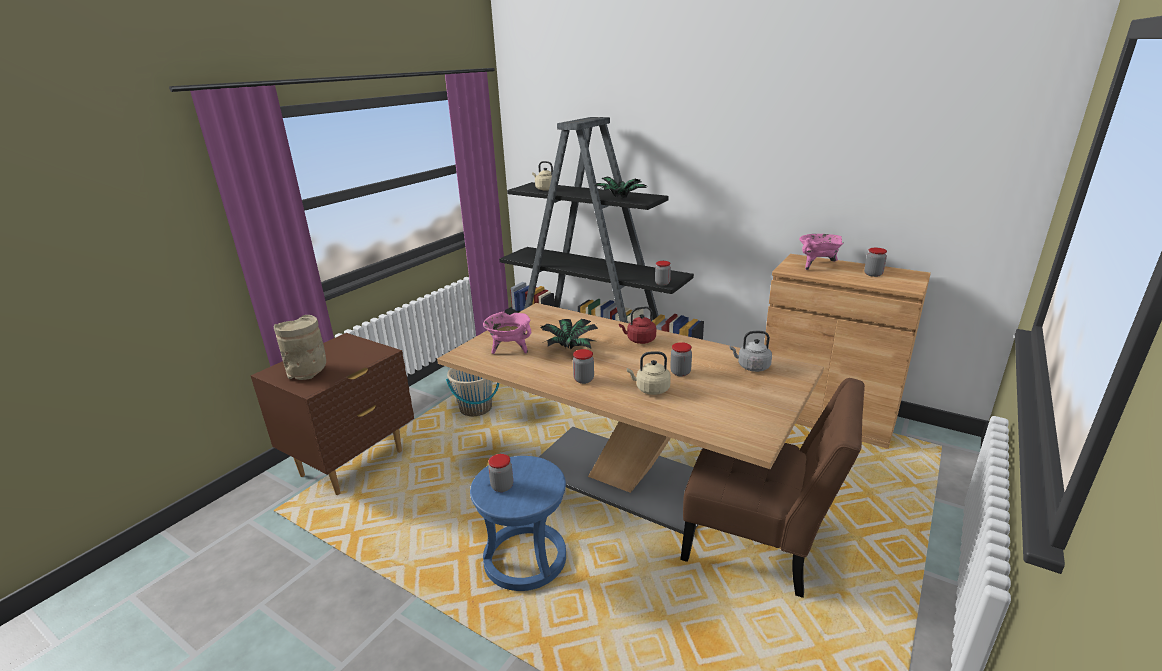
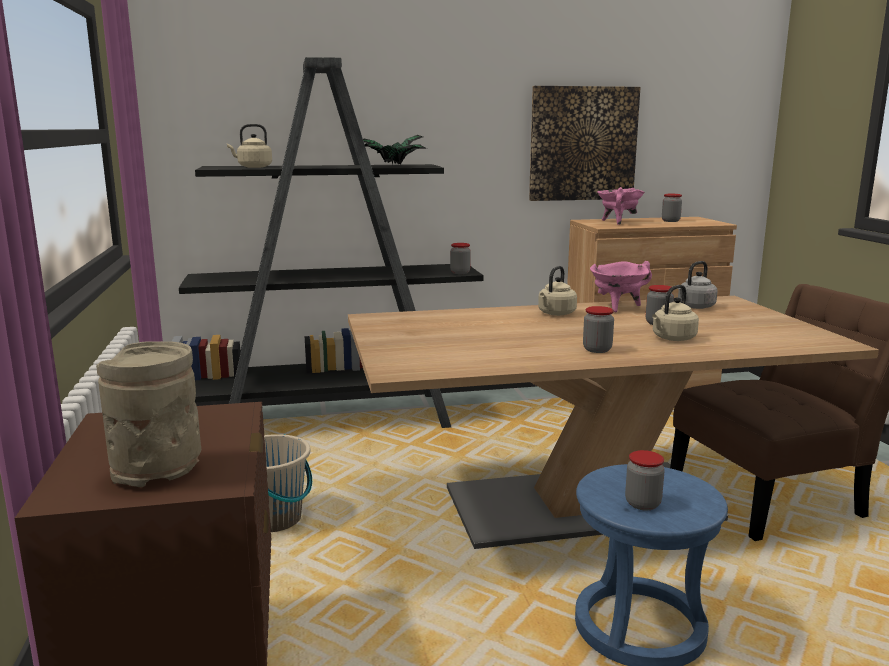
camera: 45 degrees left, 10 degrees down
(510, 349) = (443, 351): pink cooking pot -> pink cooking pot (617, 307)
(569, 347) = (504, 334): potted plant -> none
(639, 340) = (555, 314): red kettle -> beige kettle
(809, 188) = (583, 144): none -> picture

